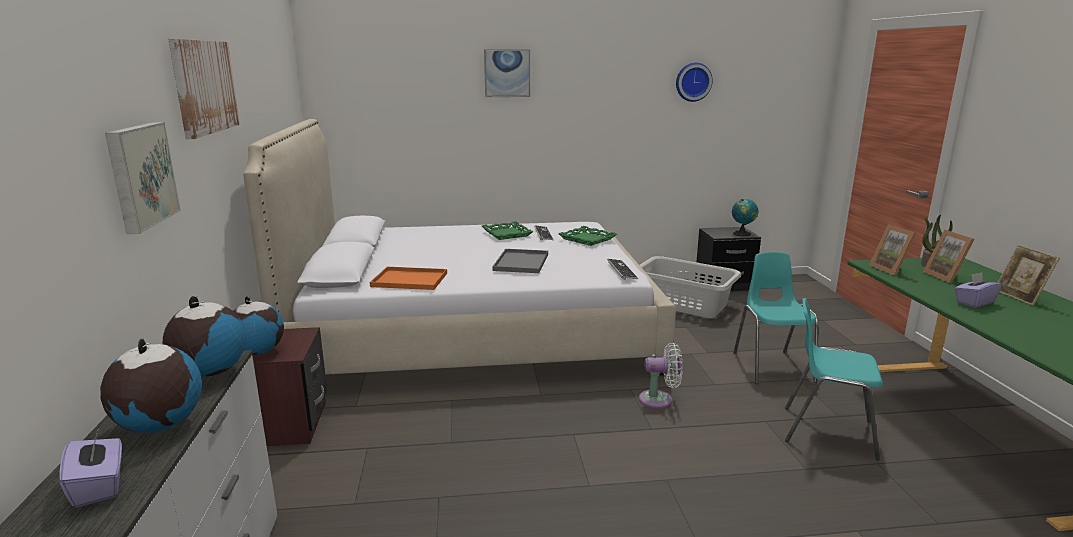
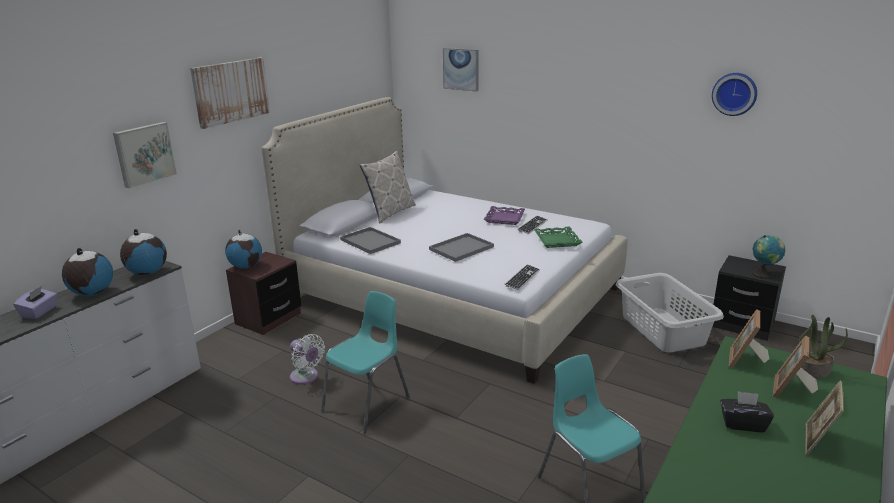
camera: 40 degrees right, 5 degrees up
(376, 252) = (390, 212): none -> pillow
(411, 279) = (371, 241): orange tray -> grey tray
(507, 73) = (543, 70): picture -> picture (461, 69)
(507, 234) = (505, 218): green tray -> purple tray
(659, 400) = (497, 400): white fan -> white fan (306, 377)
(772, 366) = (642, 417): turquoise chair -> turquoise chair (368, 404)
(974, 302) = (743, 424): purple tissue box -> black tissue box

